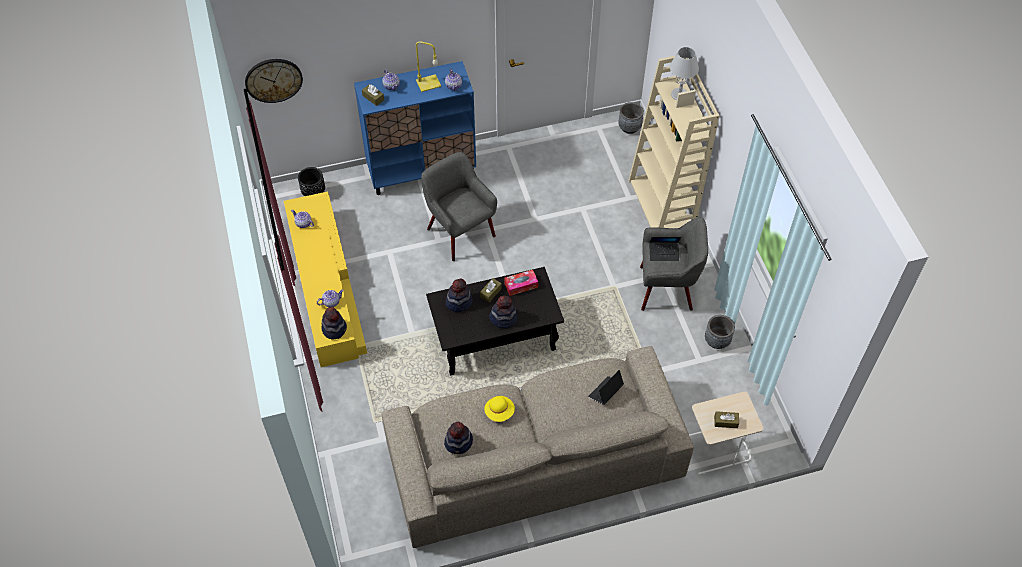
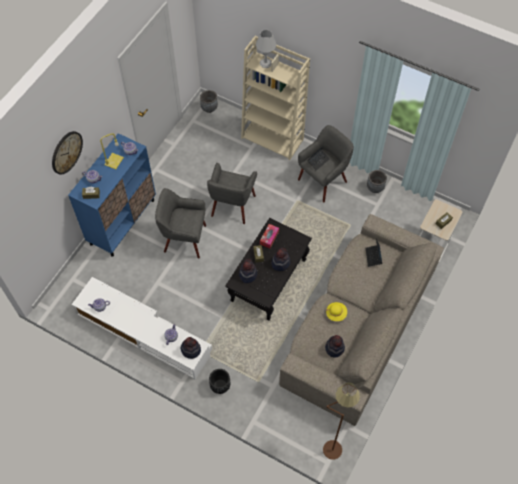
camera: 45 degrees left, 5 degrees up
(273, 80) = (23, 230): wall clock -> wall clock (66, 152)
(313, 192) = (72, 286): black planter -> black planter (220, 386)
(326, 285) = (144, 332): yellow tv stand -> white tv stand
(378, 543) = (333, 441): none -> brown floor lamp
(542, 238) = (232, 206): none -> grey armchair

